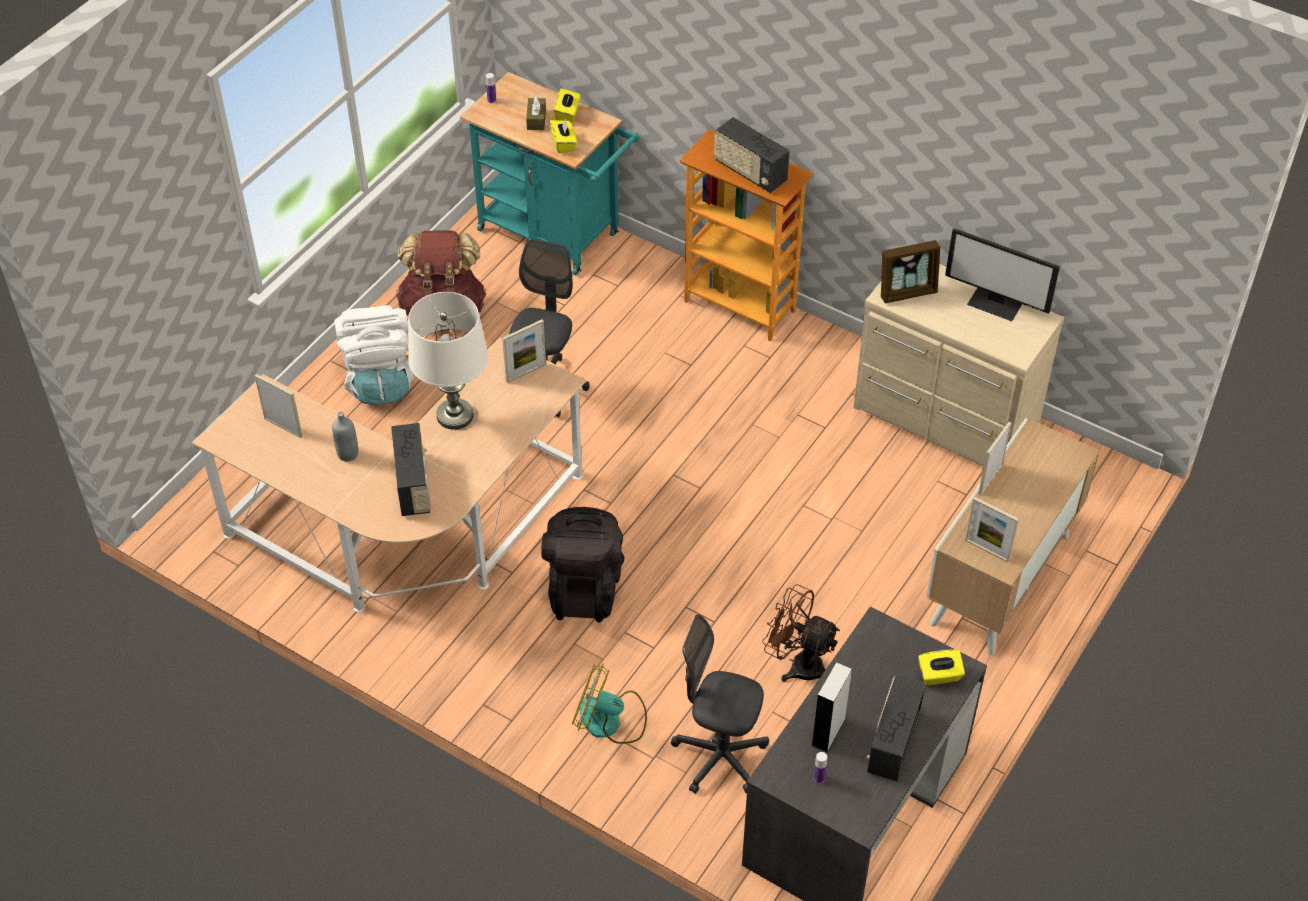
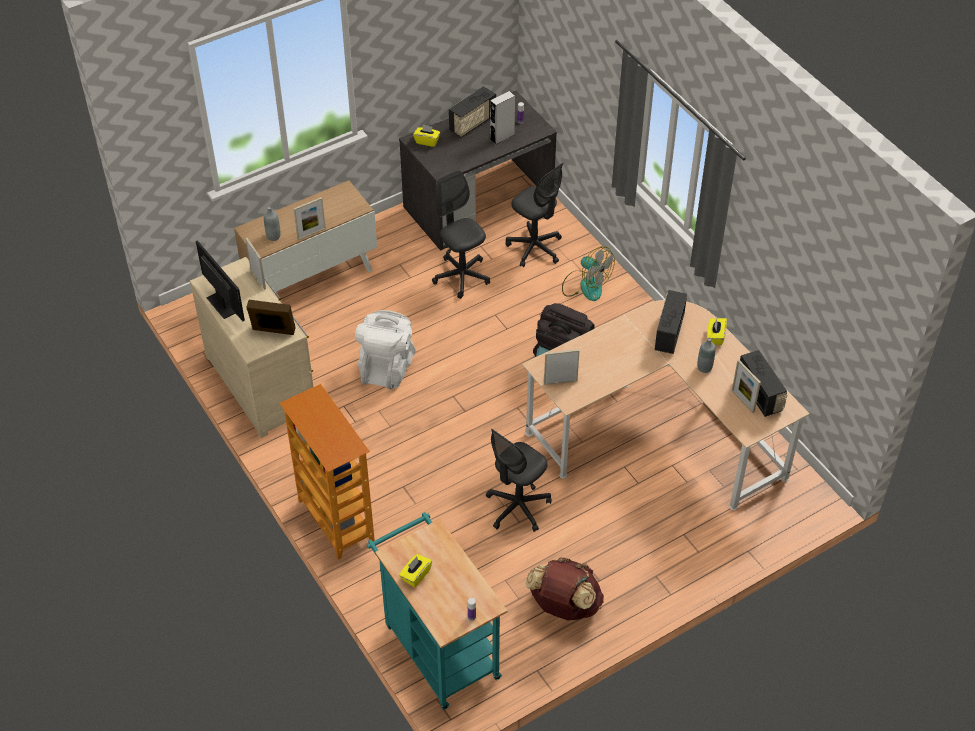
camera: 155 degrees left, 0 degrees up
(380, 380) = (638, 561): white backpack -> white backpack (387, 367)
(455, 415) = (622, 369): white table lamp -> none
(536, 119) = (445, 580): brown tissue box -> none
(563, 143) = (436, 545): yellow tissue box -> yellow tissue box (715, 336)
(750, 172) = (325, 420): radio -> radio (760, 394)
(798, 664) = (461, 276): brown fan -> grey office chair
(987, 550) = (346, 200): picture frame -> picture frame (258, 279)
(1036, 457) = (273, 236): none -> grey bottle

